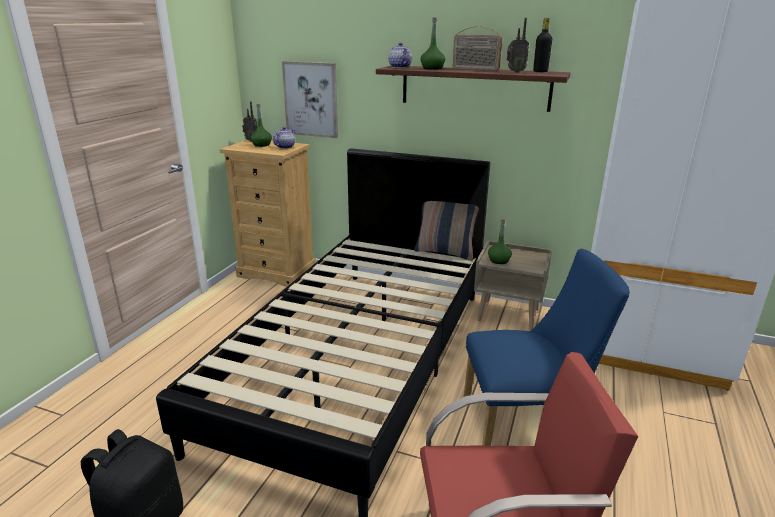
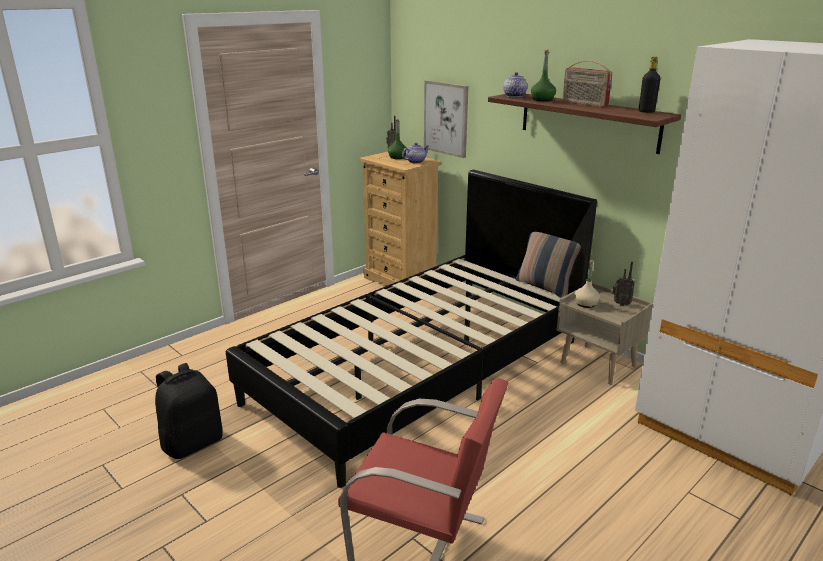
camera: 25 degrees right, 0 degrees up
(499, 260) = (586, 304): green bottle -> beige bottle
(515, 72) = (616, 110): radio -> radio (621, 303)
(527, 425) = (532, 462): blue chair -> none

